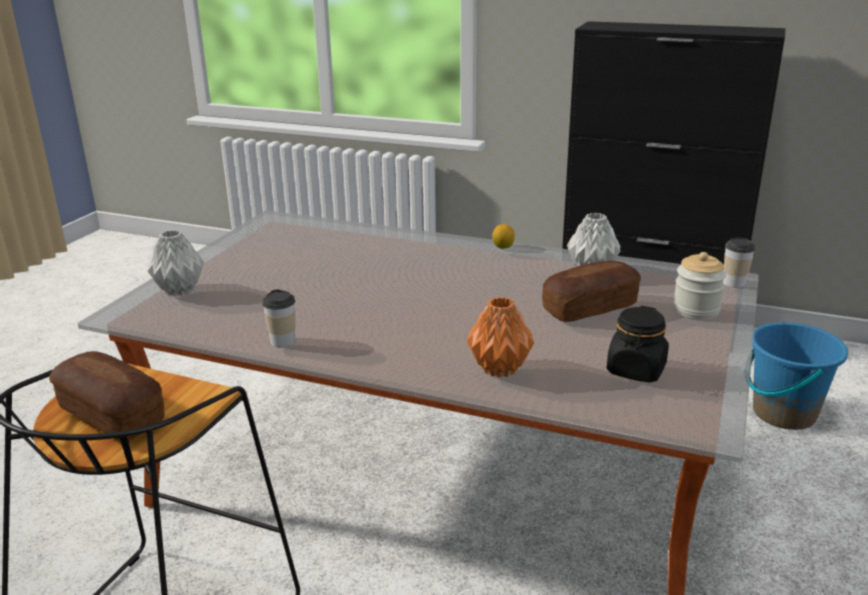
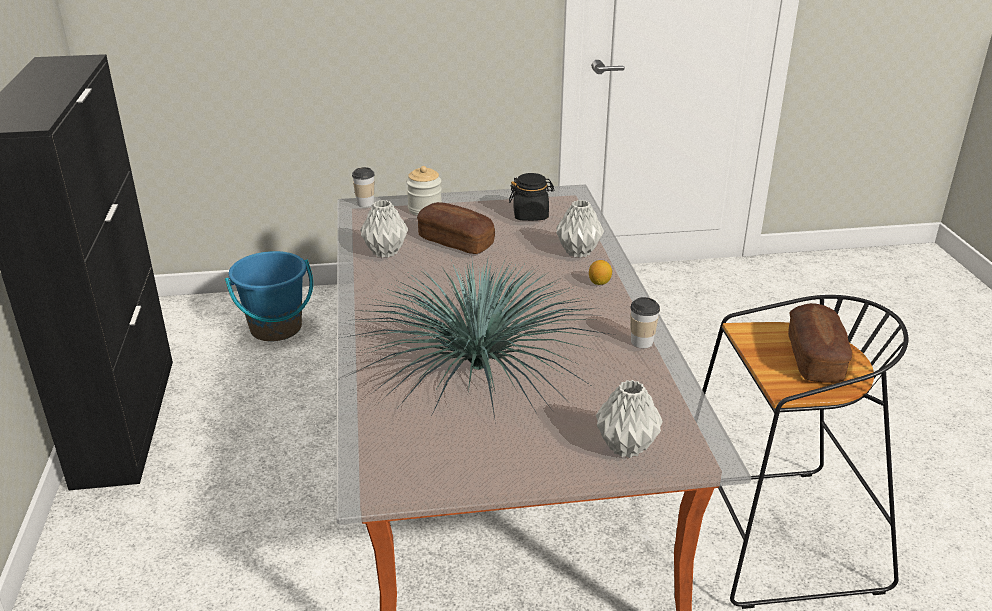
camera: 120 degrees left, 5 degrees up
(348, 267) = (476, 366): none -> potted plant
(500, 368) = (577, 252): orange vase -> grey vase
(503, 247) = (358, 301): lemon -> lemon (599, 283)

